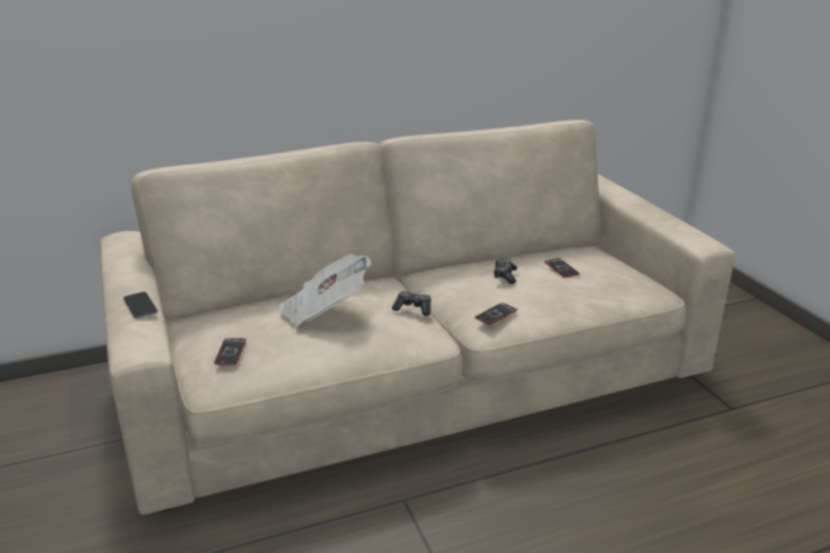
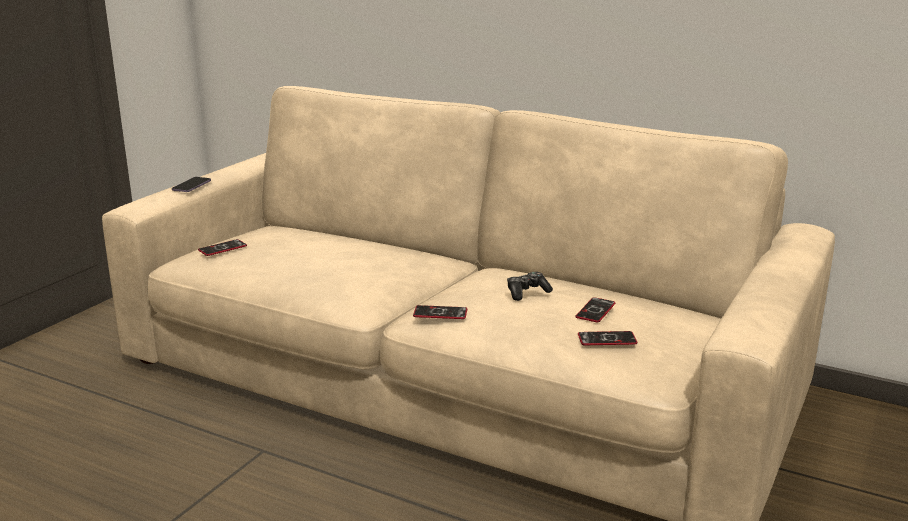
camera: 50 degrees right, 5 degrees down
(324, 311) = (330, 251): newspaper -> none
(413, 308) = (397, 281): game controller -> none
(604, 282) = (607, 339): none -> phone

